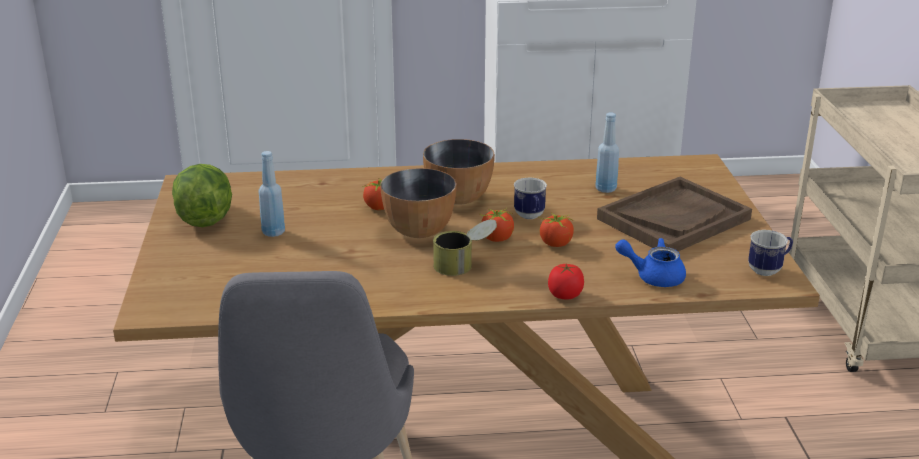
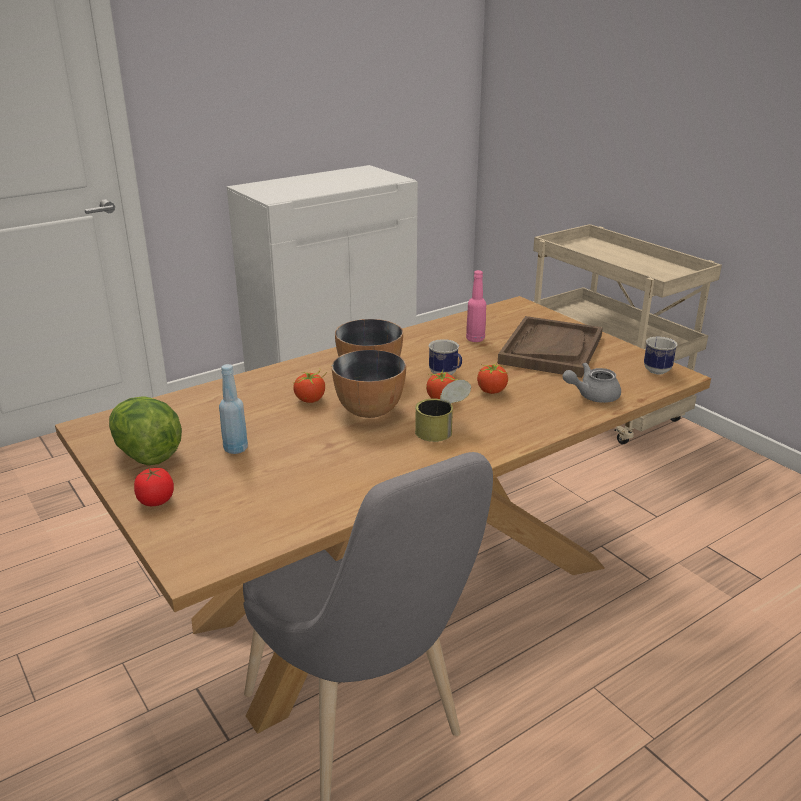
camera: 30 degrees left, 0 degrees up
(565, 295) = (549, 429): tomato -> tomato (156, 500)
(605, 189) = (475, 339): blue bottle -> pink bottle
(653, 276) = (592, 396): blue teapot -> grey teapot

